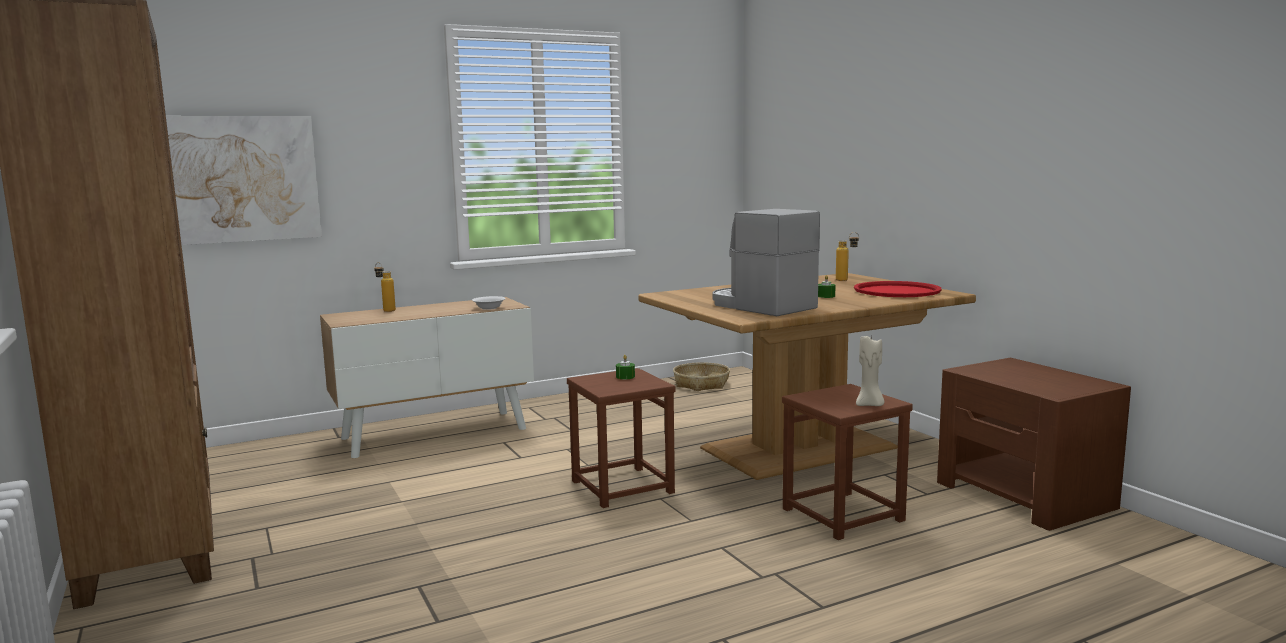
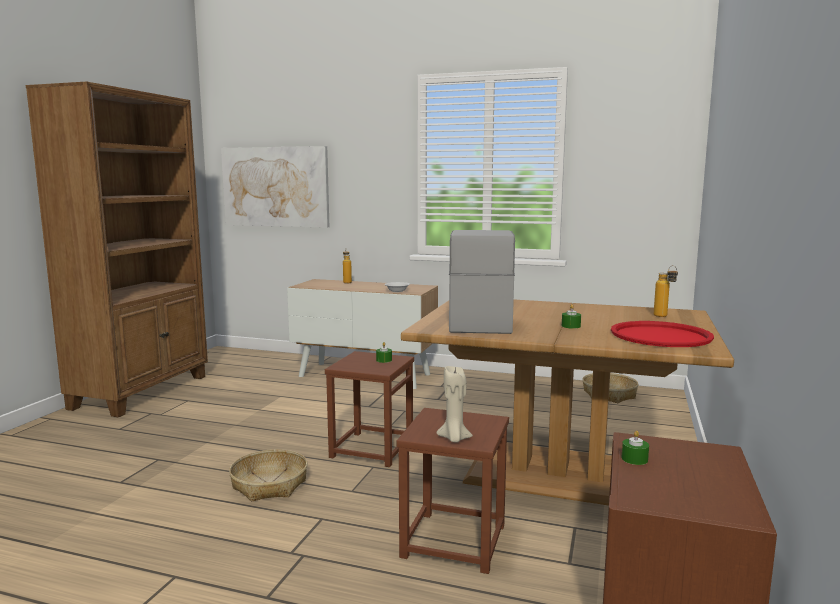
camera: 45 degrees right, 0 degrees up
(609, 548) = (269, 484): none -> basket
(996, 378) = (634, 459): none -> green candle

